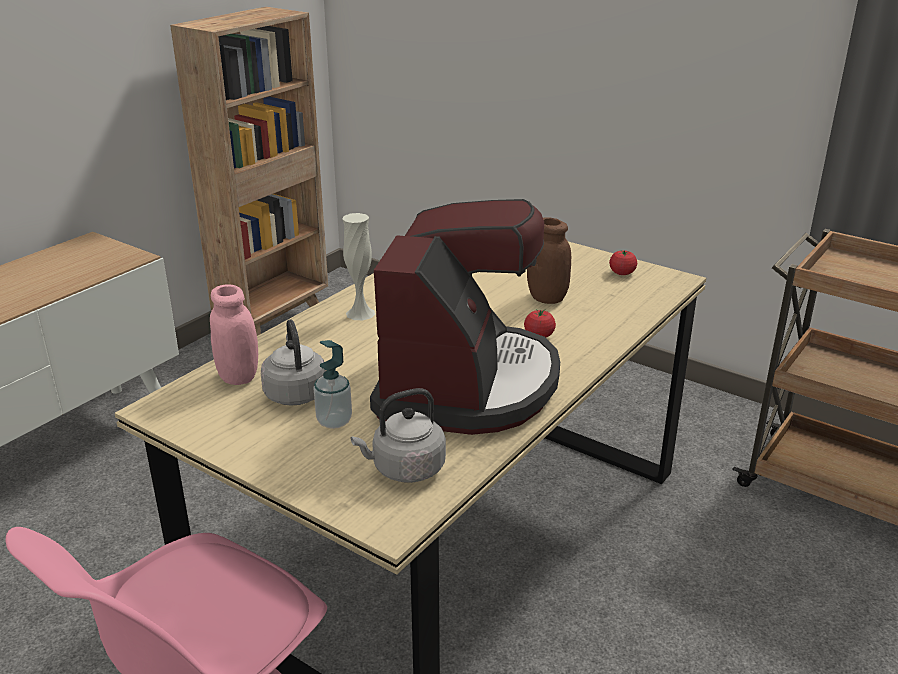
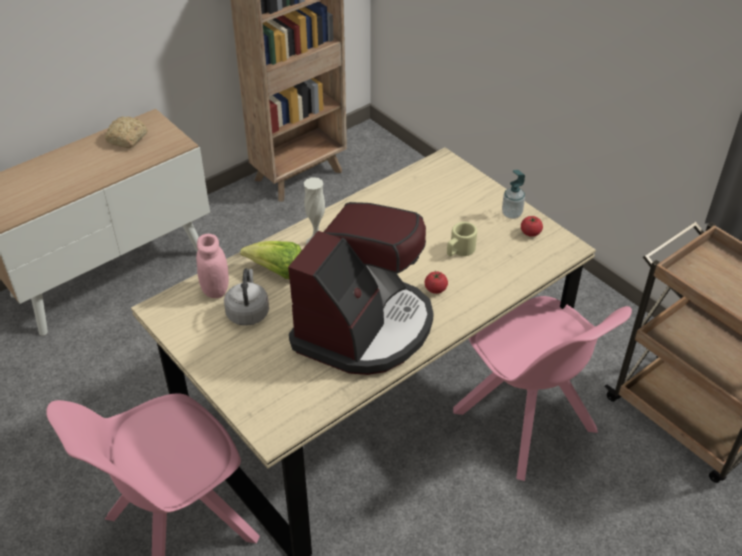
camera: 15 degrees right, 15 degrees up
(59, 261) = (126, 139): none -> bread
(320, 347) = (277, 272): none -> lettuce
(334, 421) = (265, 343): soap dispenser -> soap dispenser (511, 214)
(405, 469) = (296, 393): grey kettle -> none
(547, 298) = (459, 250): brown jar -> beige mug
(659, 529) = (527, 423): none -> pink chair

